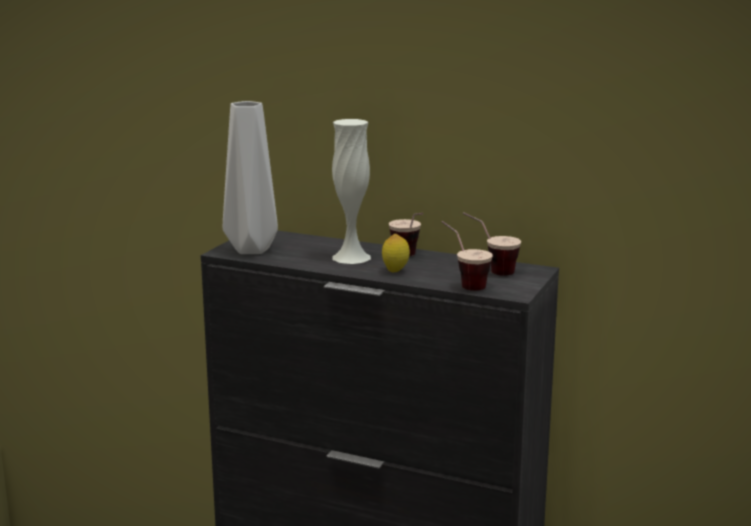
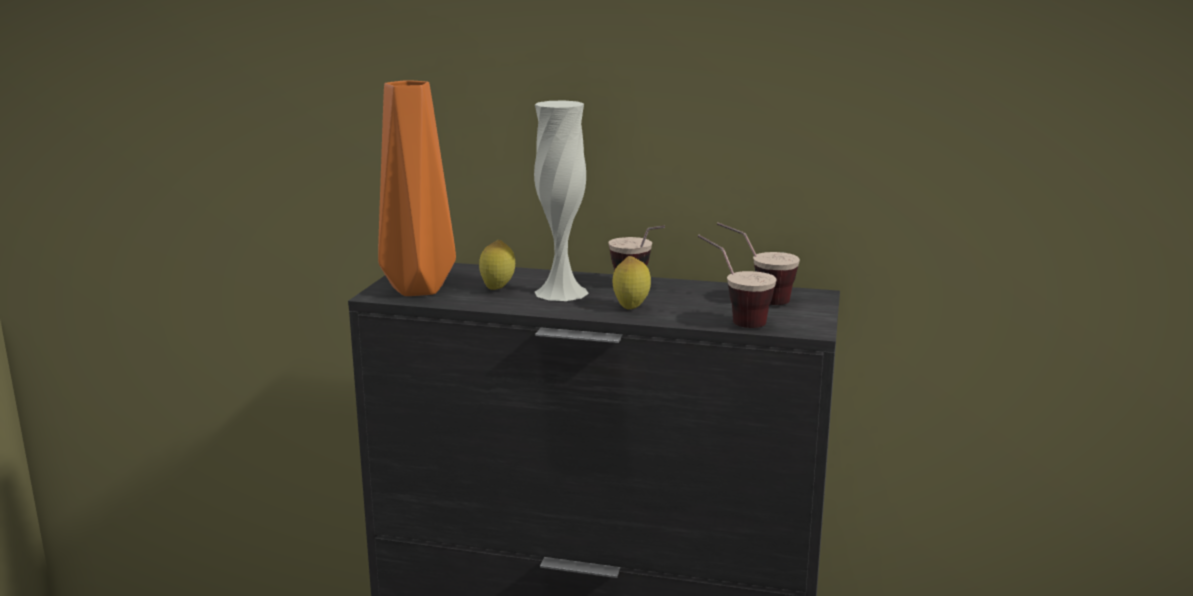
camera: 10 degrees left, 0 degrees up
(250, 249) = (416, 288): grey vase -> orange vase
(307, 252) = (498, 289): none -> lemon

